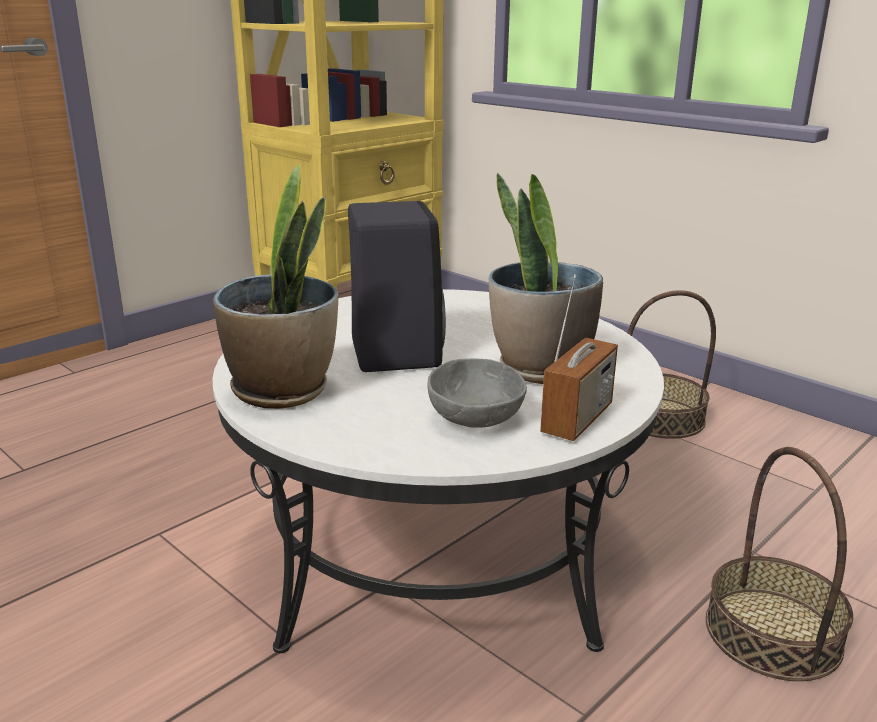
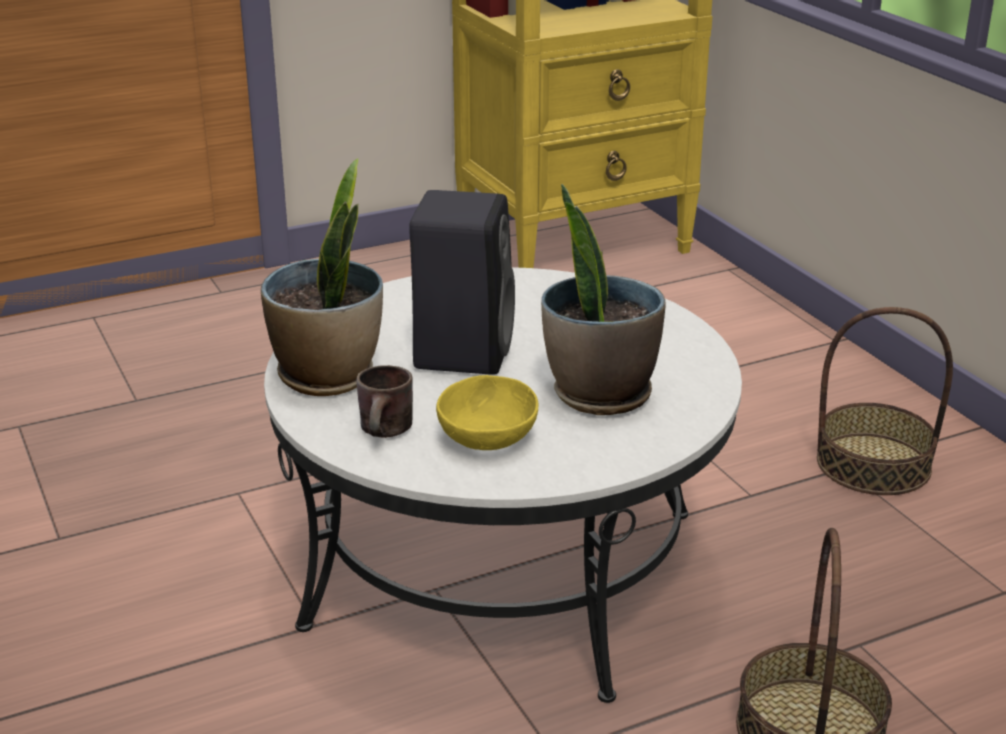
camera: 20 degrees right, 5 degrees up
(378, 428) = (389, 433): none -> brown mug
(478, 418) = (490, 439): grey bowl -> yellow bowl
(577, 419) = (586, 458): radio -> none

